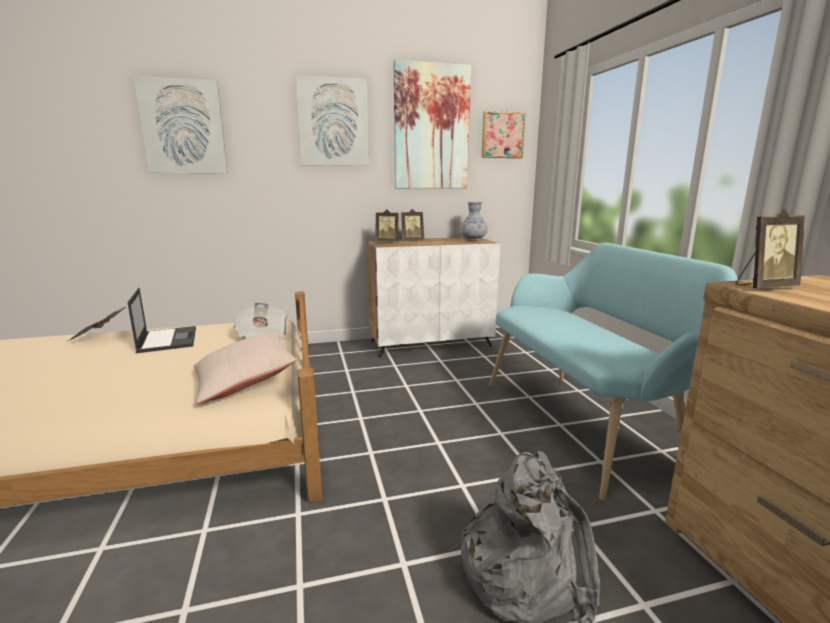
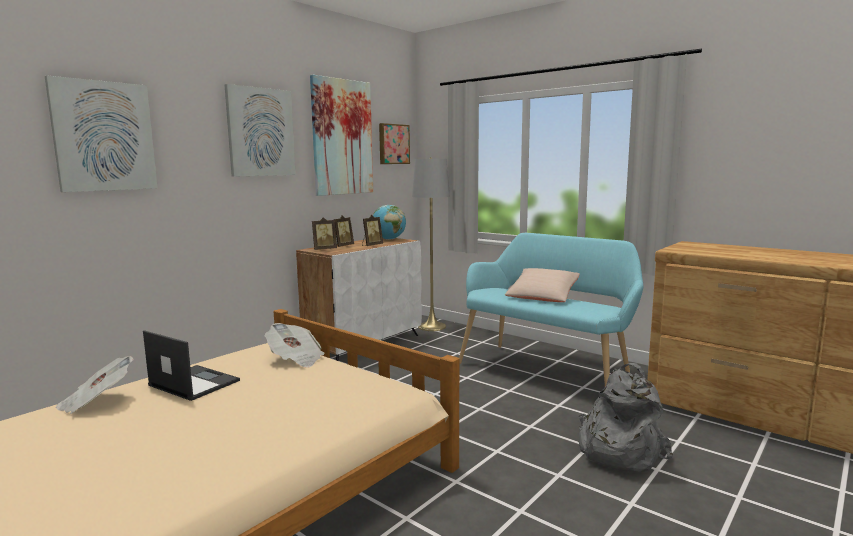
camera: 35 degrees left, 5 degrees down
(244, 381) = (360, 389): beige pillow -> beige pillow (542, 296)
(473, 239) = (389, 239): vase -> globe
(518, 341) = (432, 326): none -> grey floor lamp
(764, 287) = (682, 250): picture frame -> picture frame (371, 245)

